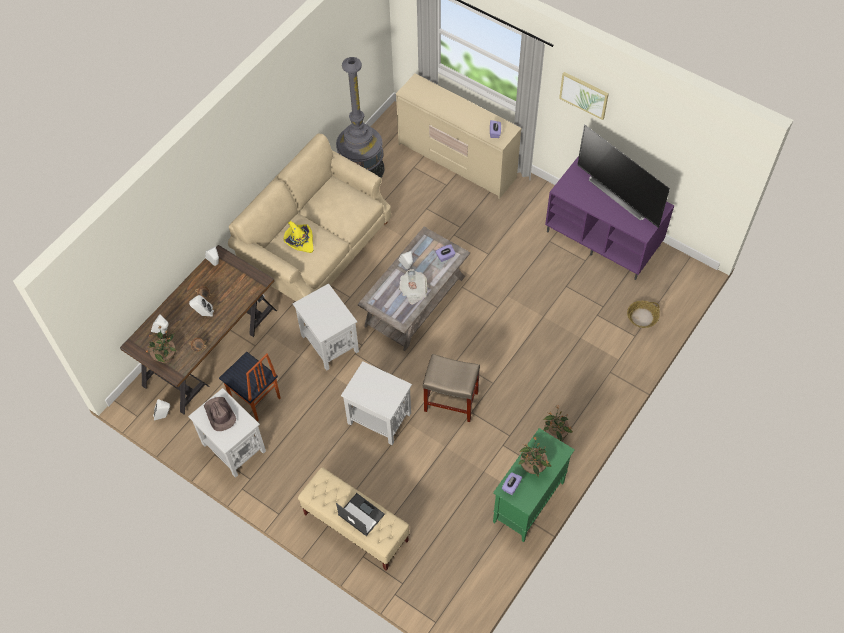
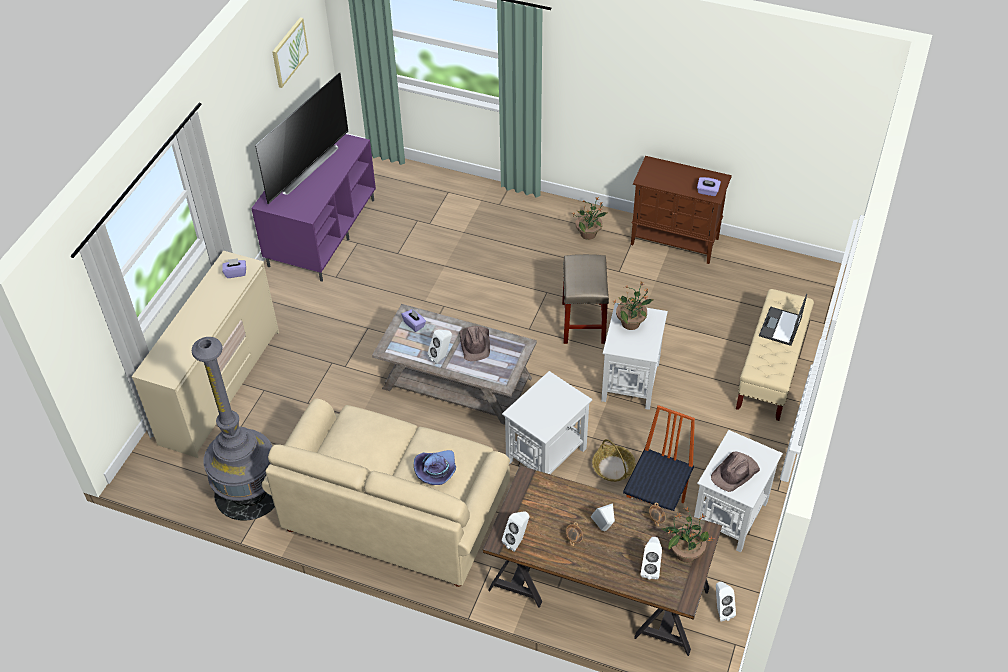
camera: 105 degrees left, 10 degrees down
(299, 241) = (436, 471): yellow hat -> purple hat
(413, 291) = (475, 344): newspaper -> brown hat
(528, 503) = (675, 241): green cabinet -> brown cabinet
(533, 467) = (679, 180): potted plant -> potted plant (631, 323)
(584, 95) = (225, 130): picture -> picture (289, 52)
(642, 317) = (422, 189): basket -> basket (613, 467)

